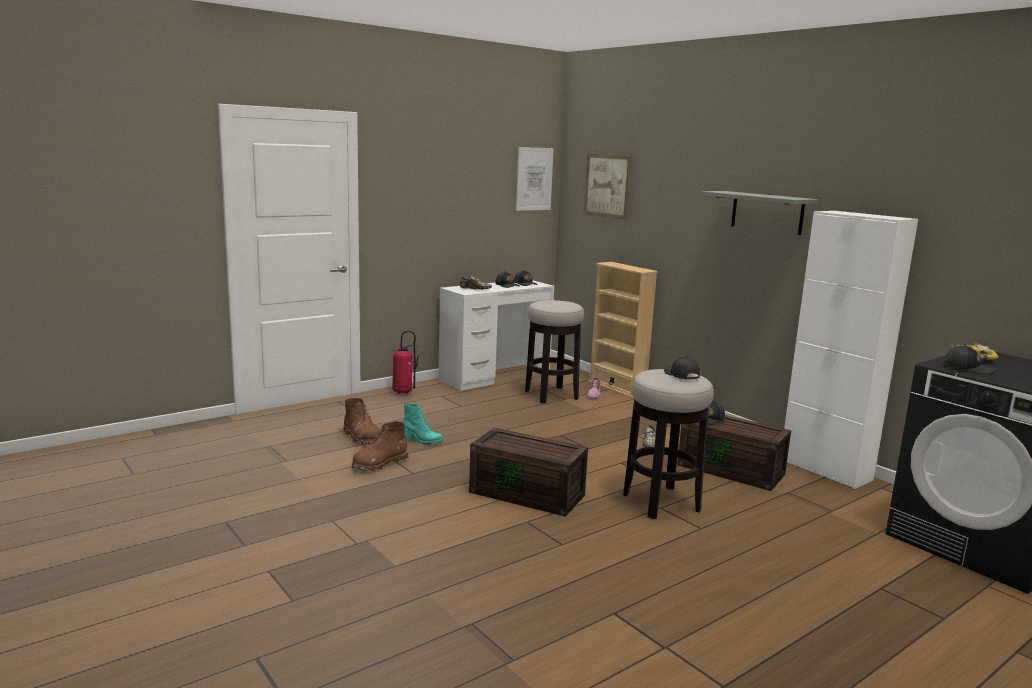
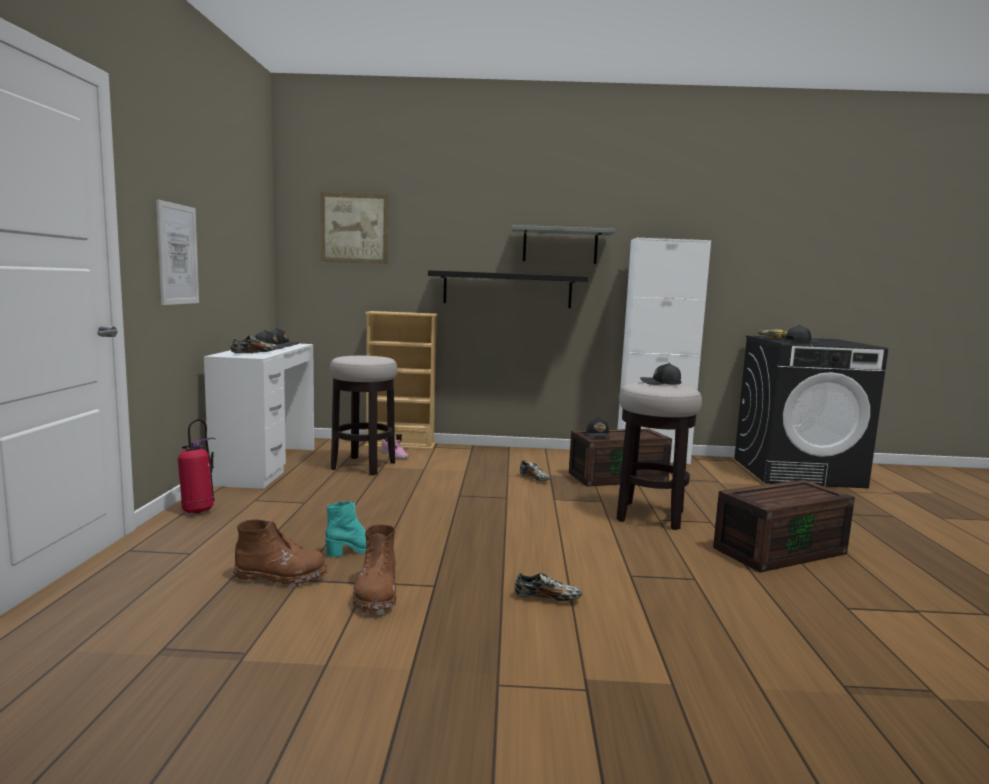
camera: 50 degrees left, 5 degrees down
(447, 506) = (547, 598): none -> shoe
(529, 493) = (568, 552): brown storage box -> brown storage box (779, 550)
(534, 179) = (259, 219): picture -> picture (178, 254)
(716, 254) = (507, 289): none -> black shelf

